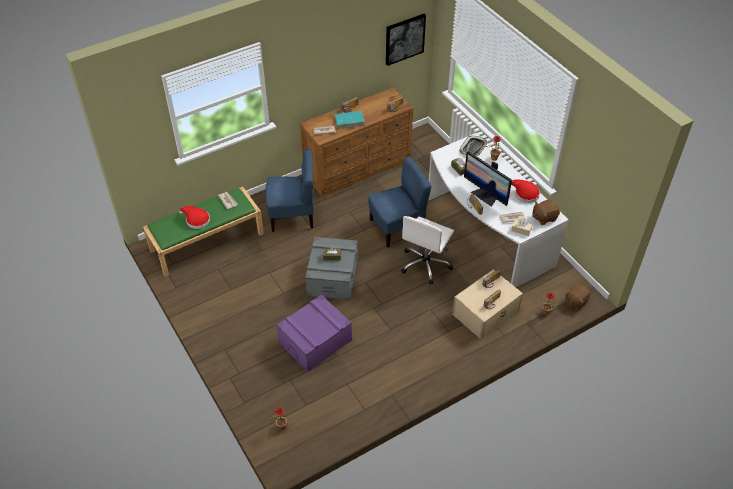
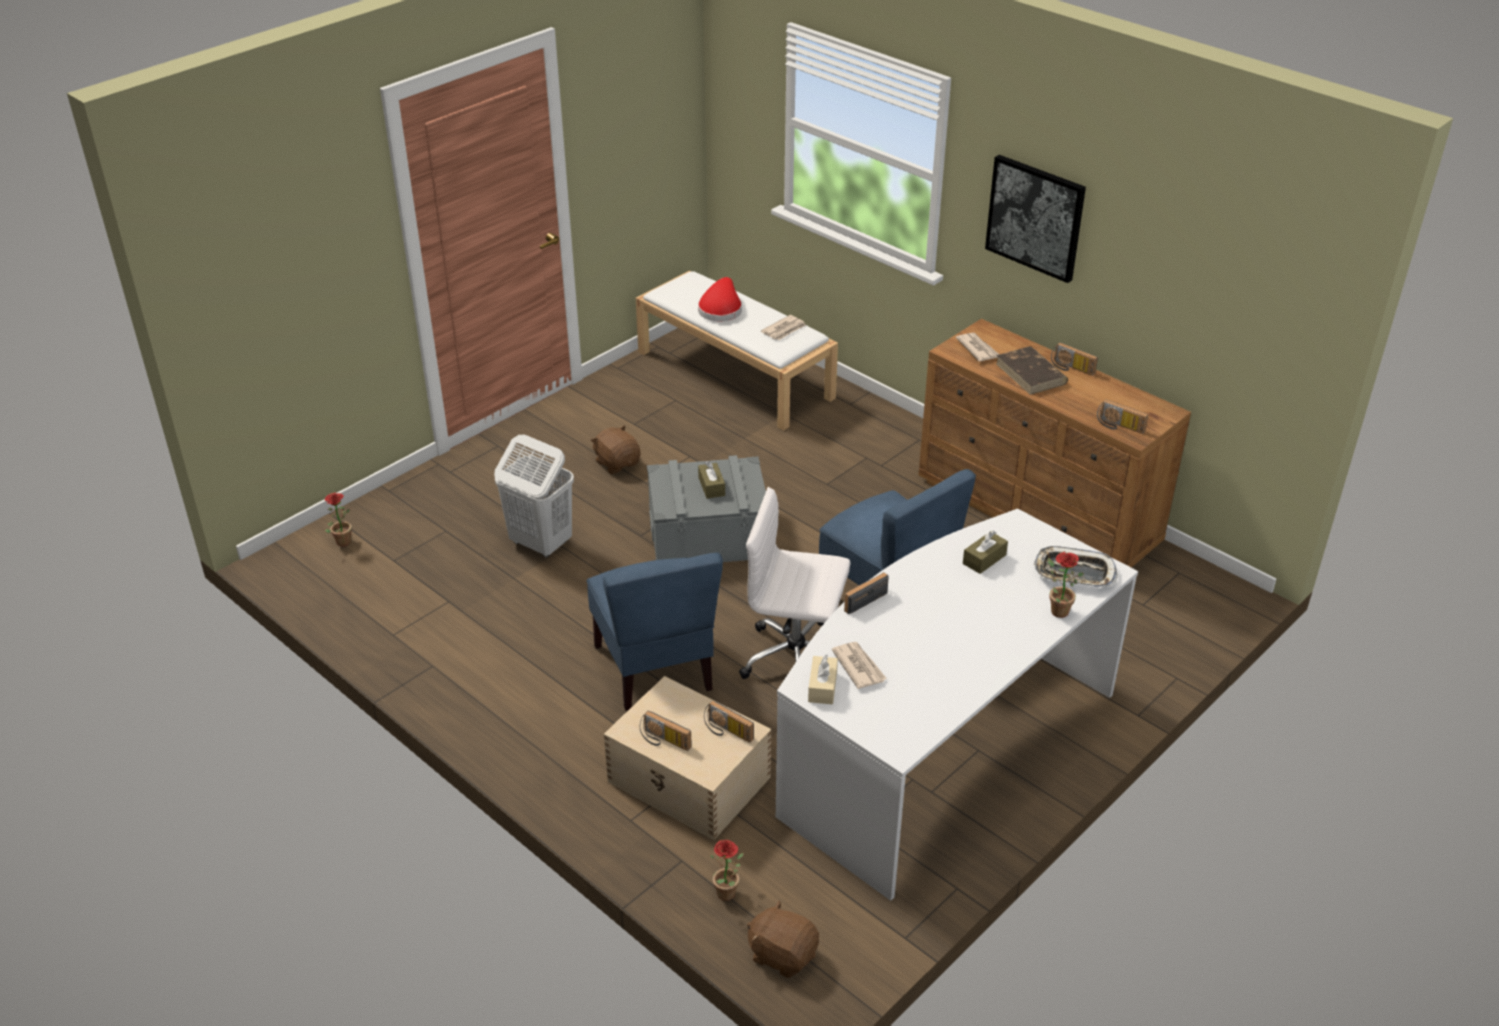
camera: 75 degrees right, 10 degrees down
(207, 241) = (736, 374): green bench -> white bench
(292, 216) = (847, 454): blue chair -> blue chair (655, 668)
(315, 341) = (540, 543): purple storage box -> white laundry basket
(349, 120) = (1031, 374): turquoise book -> brown book
(404, 39) = (1250, 314): picture -> picture (1035, 217)
(485, 196) = (914, 613): monitor -> none
(524, 194) = (956, 680): red hat -> none
(544, 217) = (887, 724): brown plush toy -> brown plush toy (617, 463)

